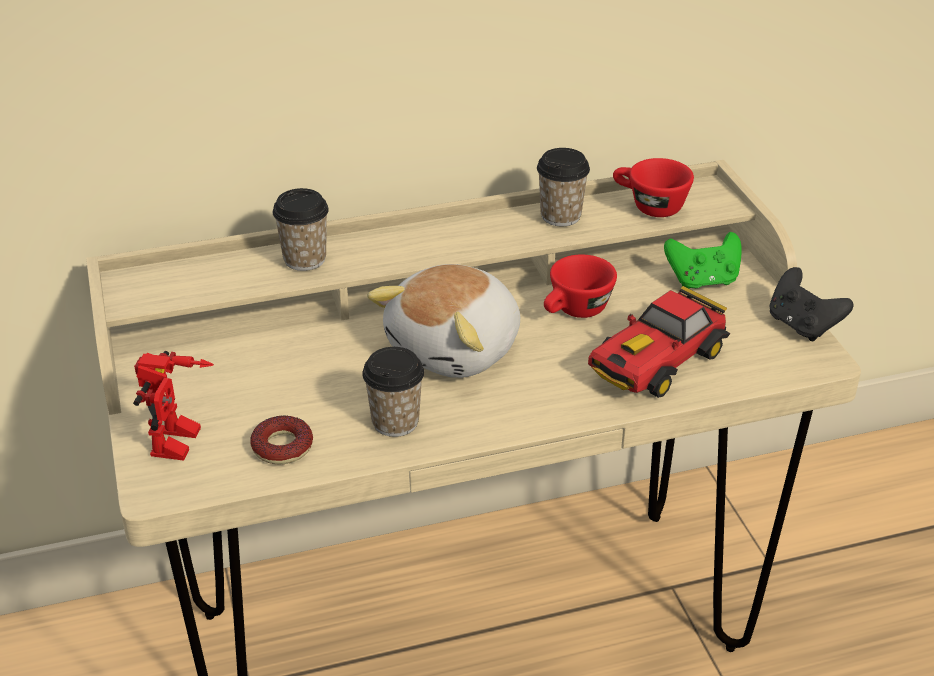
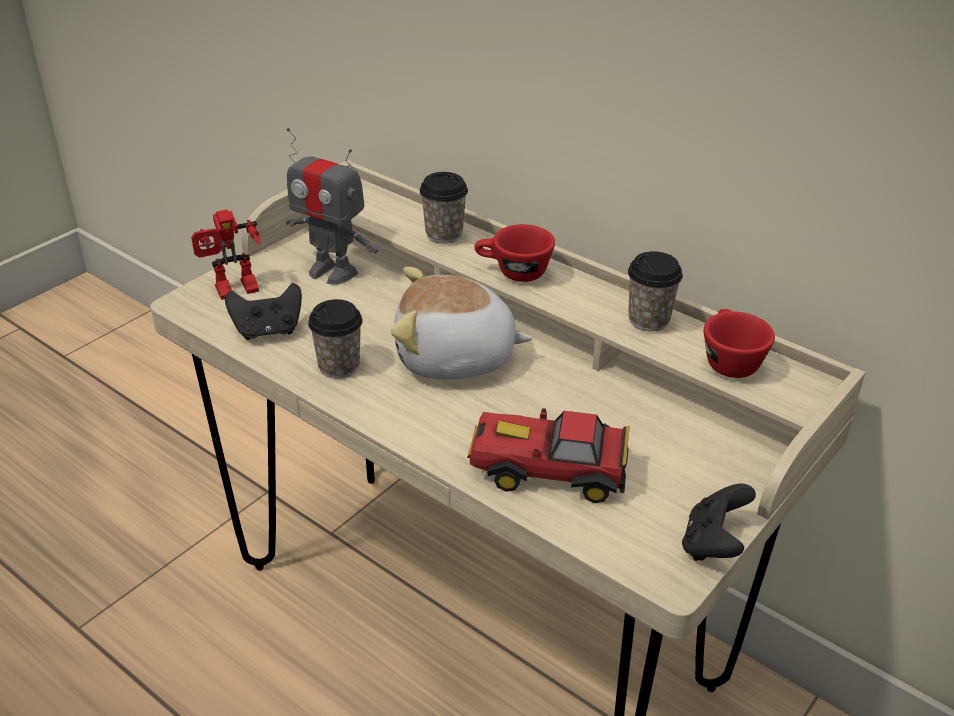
camera: 55 degrees right, 0 degrees up
(226, 366) = (332, 272): none -> toy robot
(282, 447) = (268, 331): donut -> black game controller
(575, 311) = (571, 397): red cup -> red cup (513, 272)
(702, 281) = (706, 453): green game controller -> none

